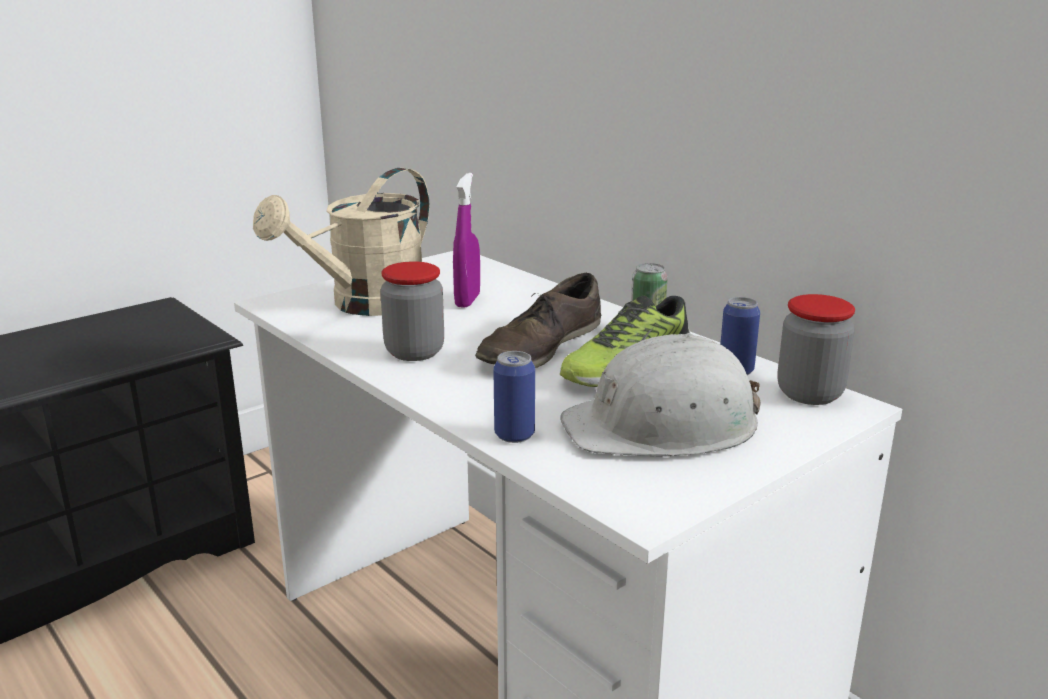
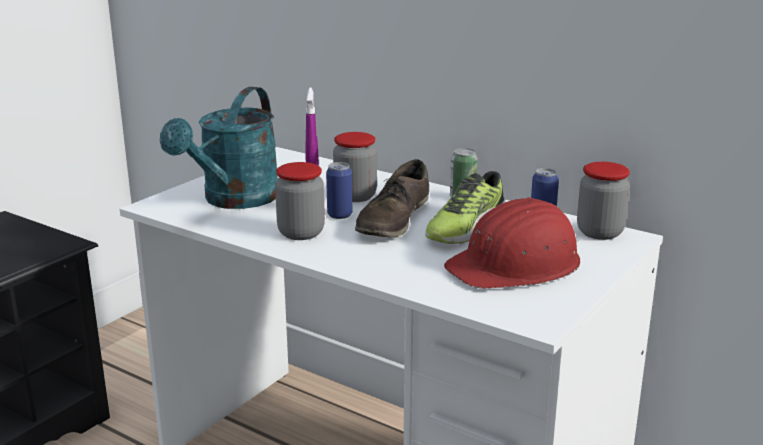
camera: 15 degrees left, 0 degrees up
(366, 305) = (234, 200): beige watering can -> turquoise watering can
(512, 314) = (355, 196): none -> jar
(514, 435) = (418, 283): can -> can (339, 215)
(664, 425) = (516, 265): white hard hat -> red hard hat

